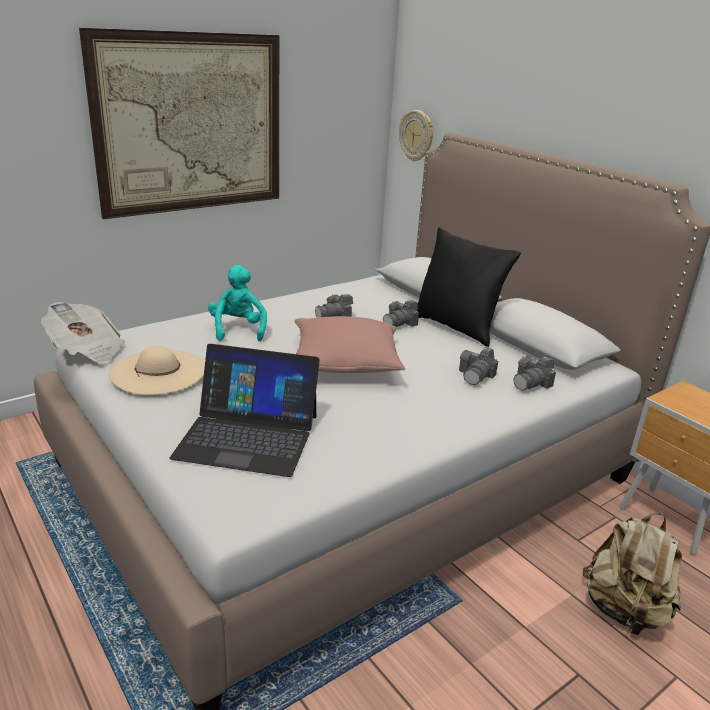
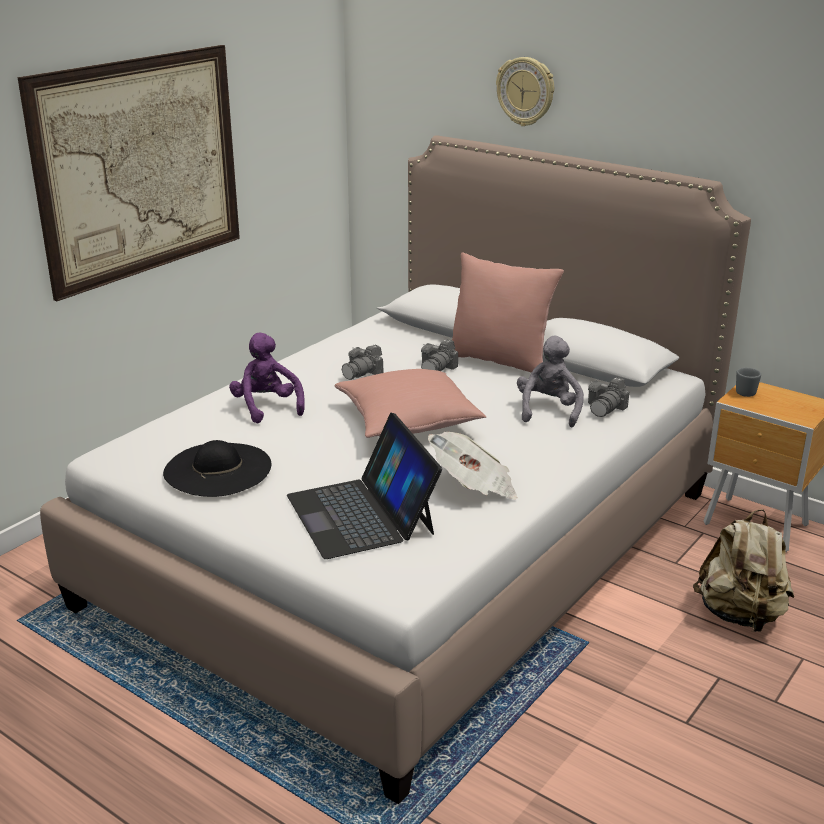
camera: 15 degrees left, 0 degrees up
(87, 350) = (114, 462): newspaper -> newspaper (474, 487)
(158, 371) = (217, 469): beige hat -> black hat
(238, 329) = (267, 407): turquoise plush toy -> purple plush toy
(248, 436) = (361, 514): laptop -> laptop turned 75 degrees clockwise
(416, 135) = (387, 138): wall clock -> wall clock (525, 91)
(457, 327) = (500, 361): black pillow -> pink pillow
(476, 376) = (548, 410): camera -> grey plush toy
(680, 393) = (745, 392): none -> grey mug

